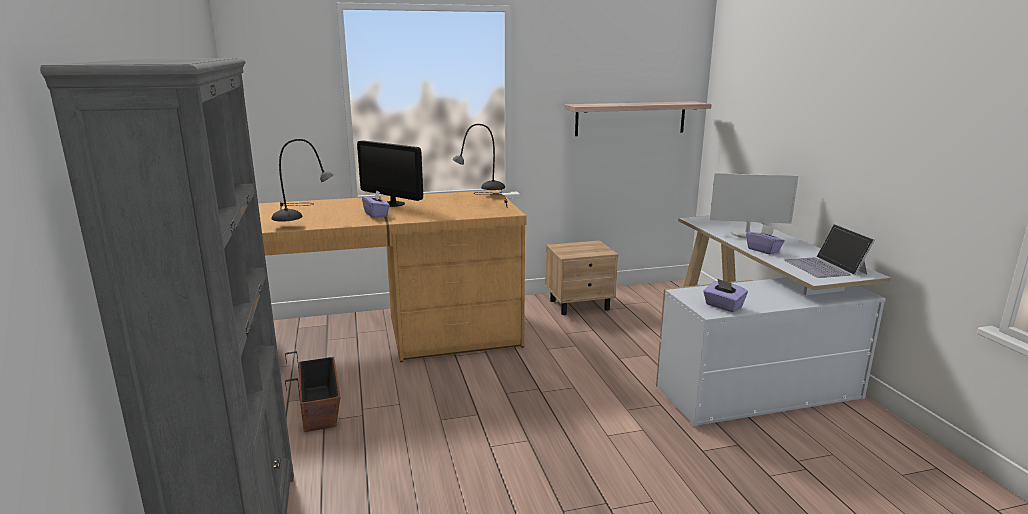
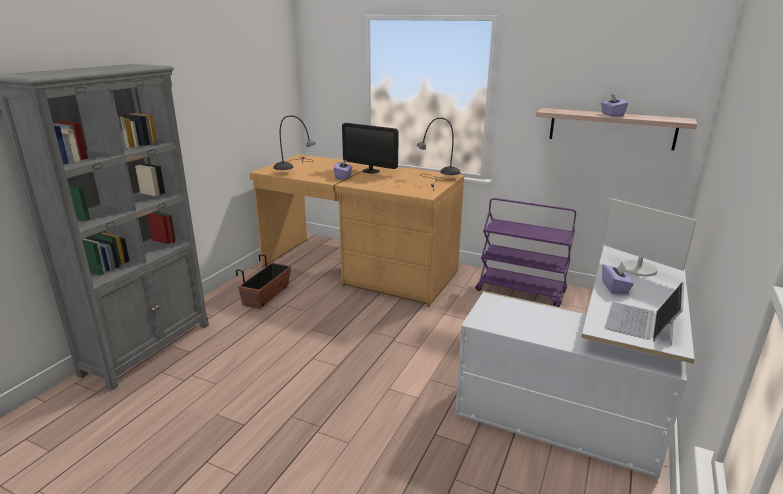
camera: 40 degrees right, 5 degrees up
(393, 204) = (371, 171): monitor -> monitor turned 45 degrees counterclockwise
(580, 305) = (521, 291): beige nightstand -> purple cart
(723, 306) = (498, 321): purple tissue box -> purple tissue box (612, 115)

